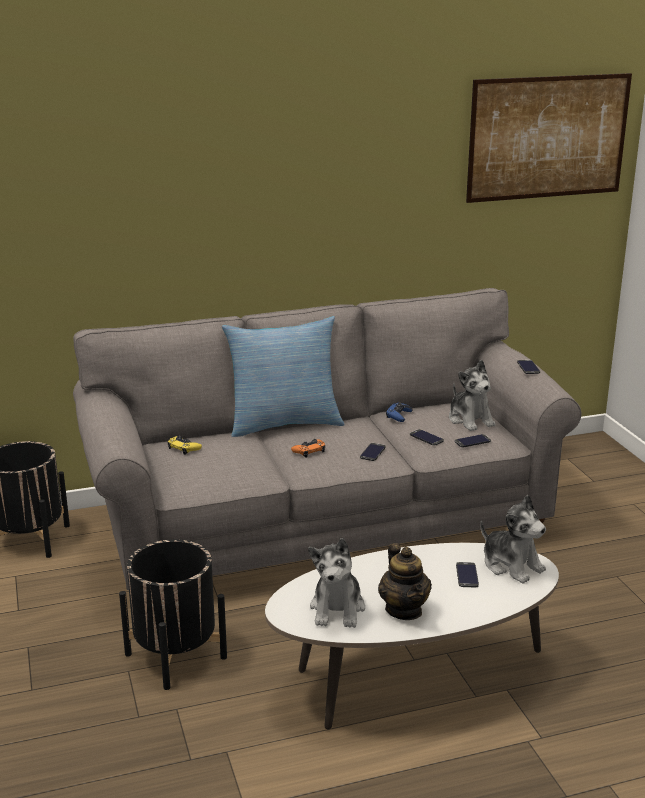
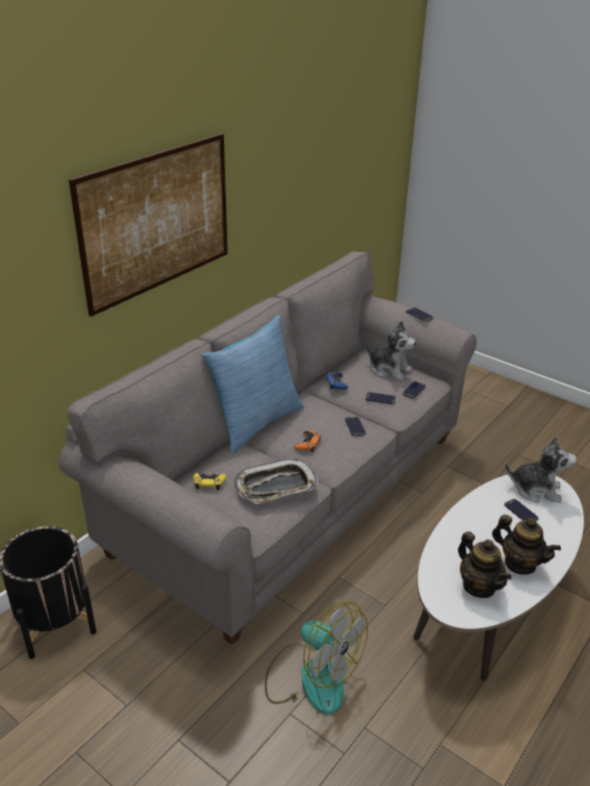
camera: 35 degrees left, 10 degrees up
(176, 656) = (312, 676): black planter -> fan
(234, 468) = (275, 487): none -> tray
(337, 608) = (478, 586): plush toy -> teapot
(548, 137) = (372, 112): picture -> picture (157, 221)

